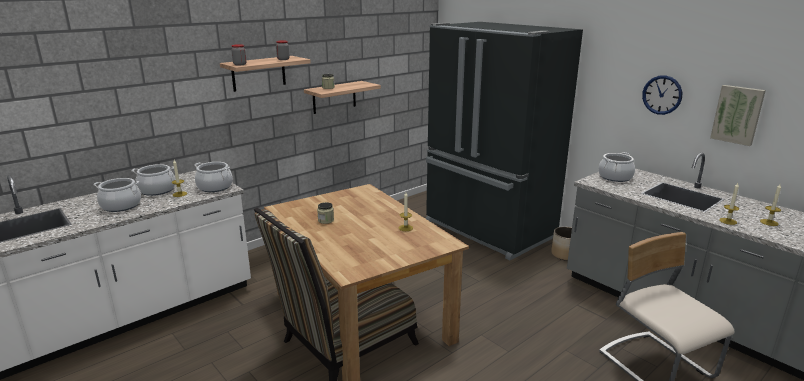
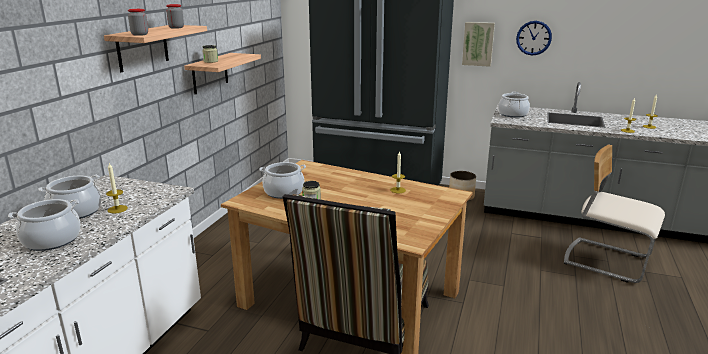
camera: 30 degrees left, 0 degrees up
(215, 187) = (153, 192): cooking pot -> cooking pot (284, 192)
(737, 114) = (599, 47): picture -> picture (478, 44)

